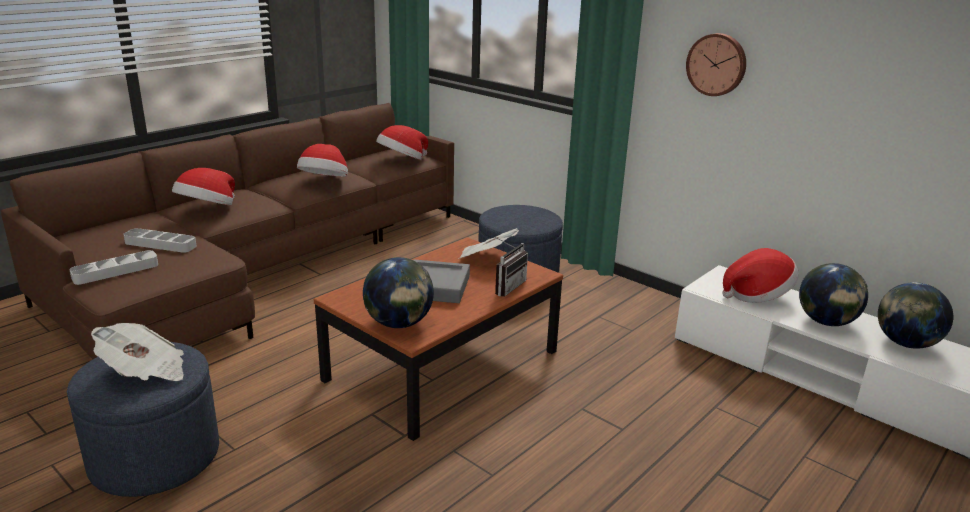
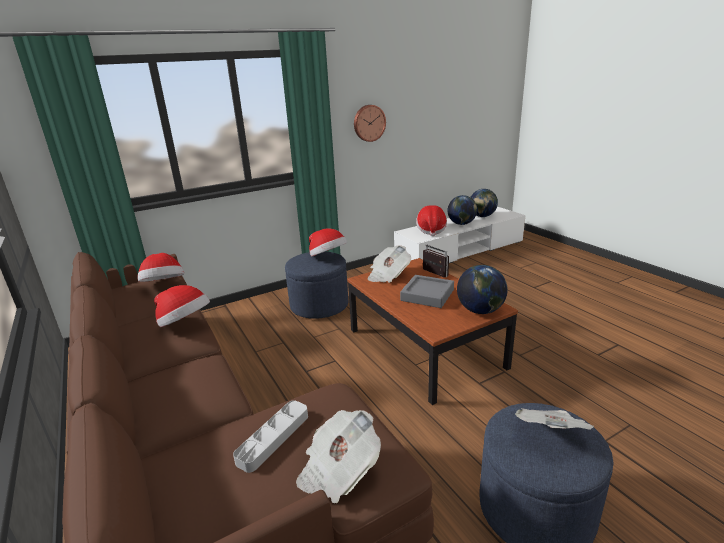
camera: 70 degrees left, 0 degrees up
(116, 271) = (338, 471): grey tray -> newspaper
(207, 210) = (196, 401): hat -> hat (328, 257)

